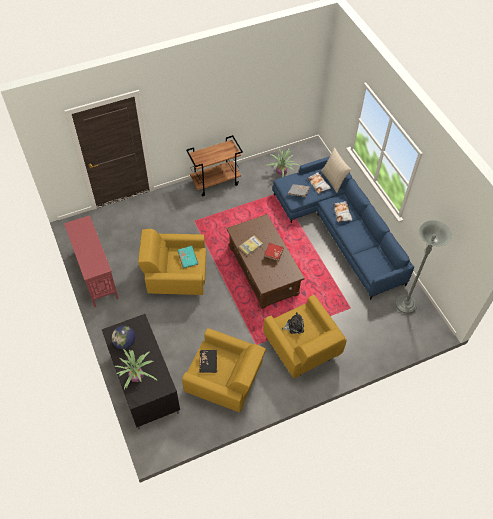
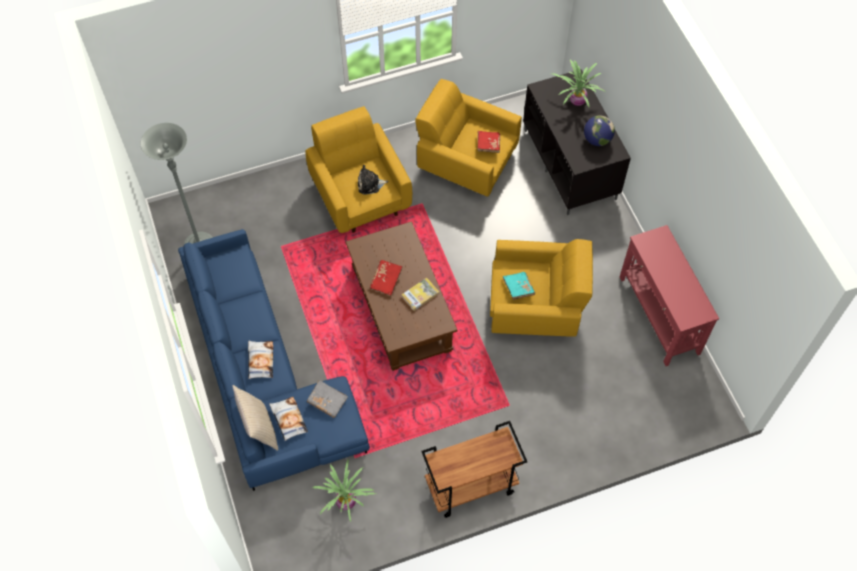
camera: 175 degrees left, 5 degrees up
(208, 363) = (488, 145): black book -> red book

